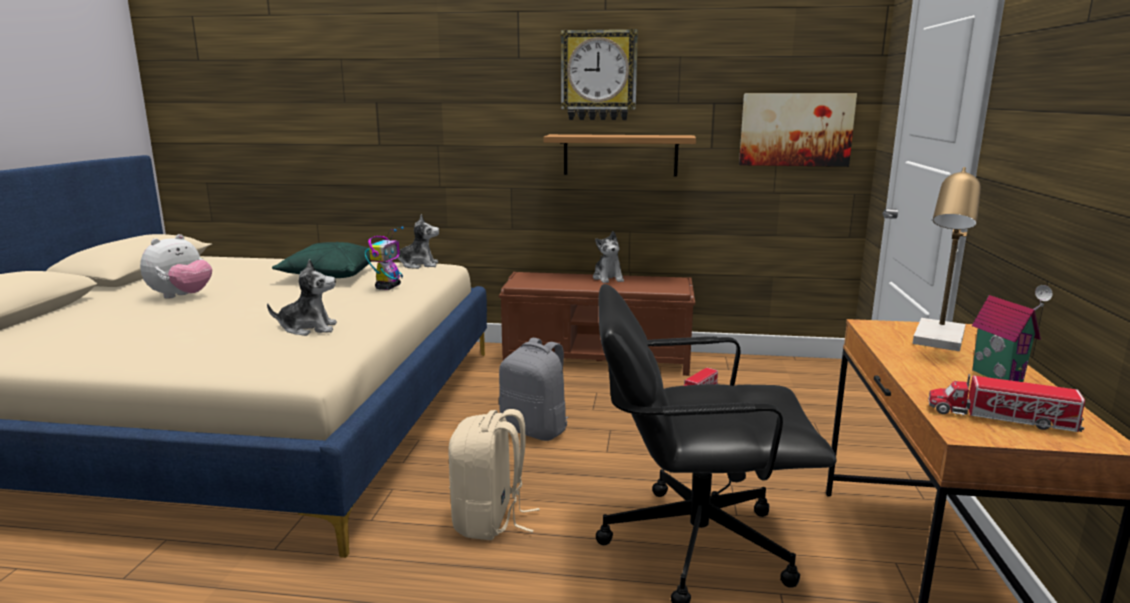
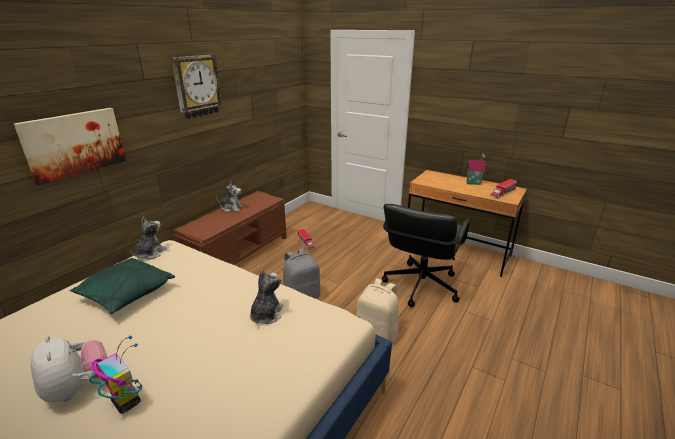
camera: 65 degrees left, 10 degrees up
(388, 287) = (199, 273): toy robot -> toy robot (126, 402)
(620, 155) = (216, 134): shelf -> none
(795, 129) = (282, 102): picture -> picture (74, 143)
(939, 341) = (440, 178): table lamp -> none

